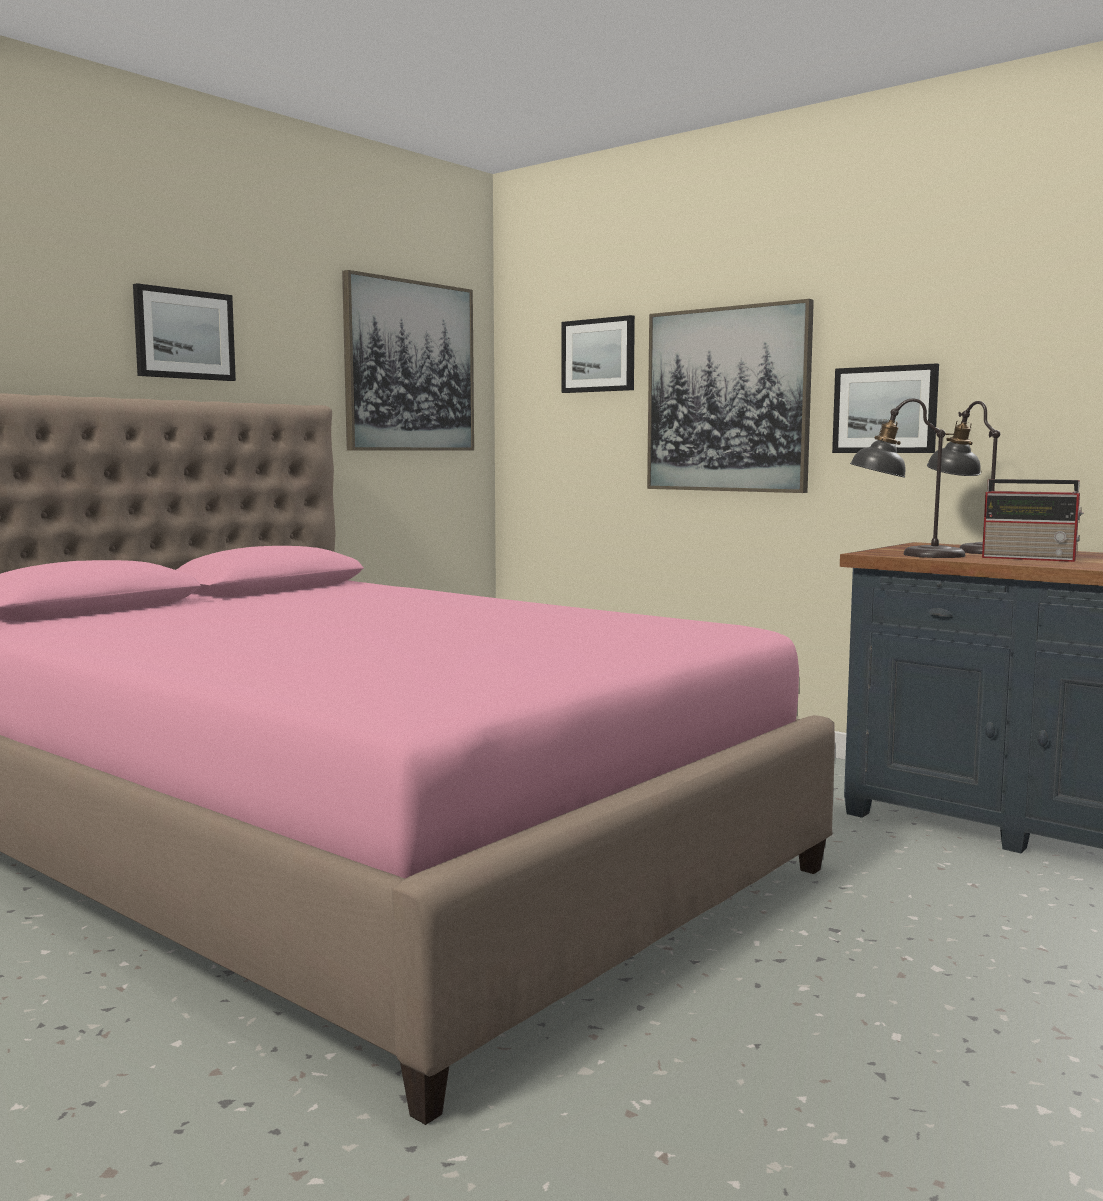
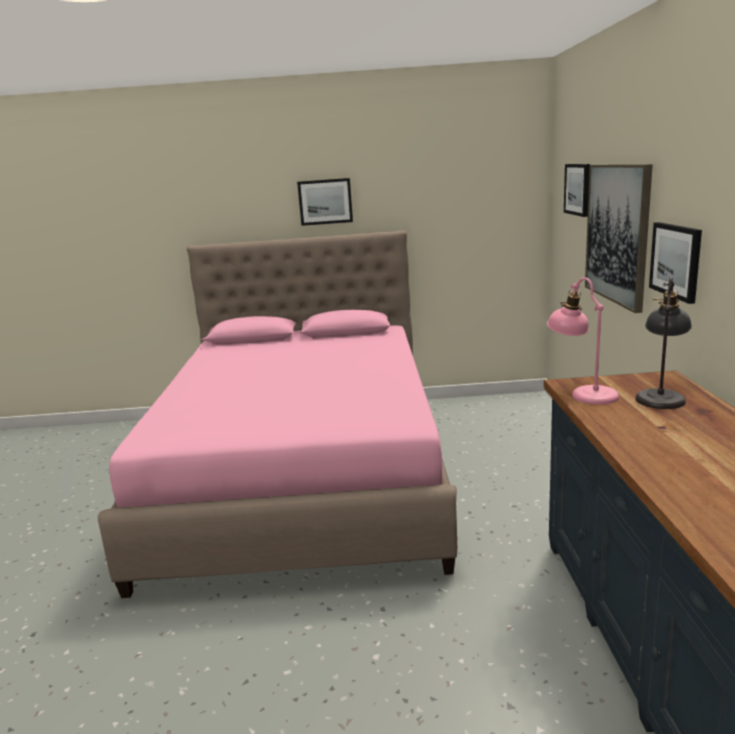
camera: 50 degrees right, 10 degrees up
(409, 366) = (474, 198): picture -> none
(906, 554) = (580, 390): grey table lamp -> pink table lamp
(1031, 558) = (643, 419): radio -> none

